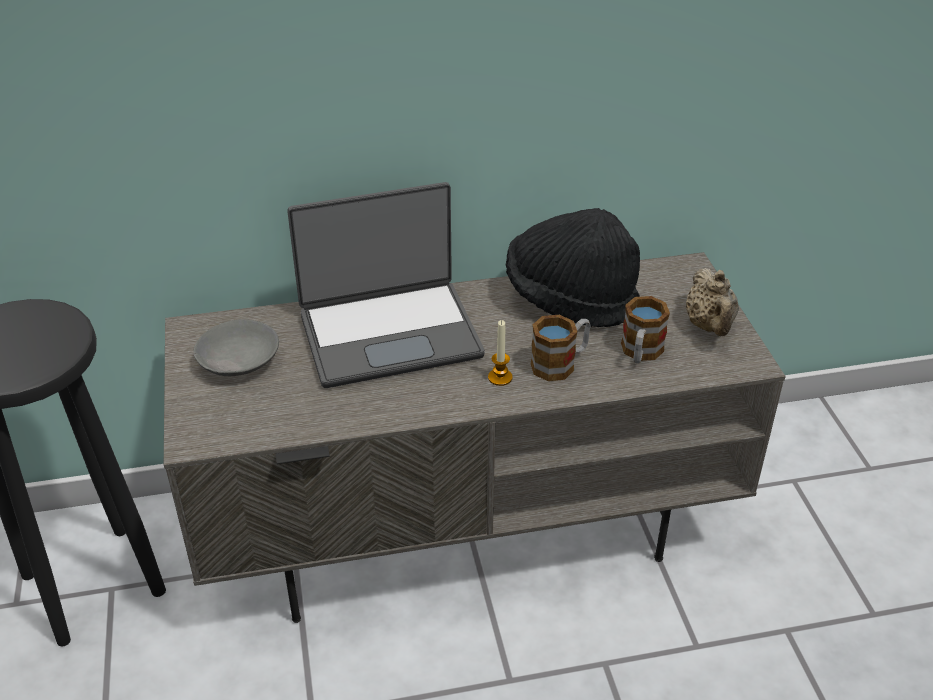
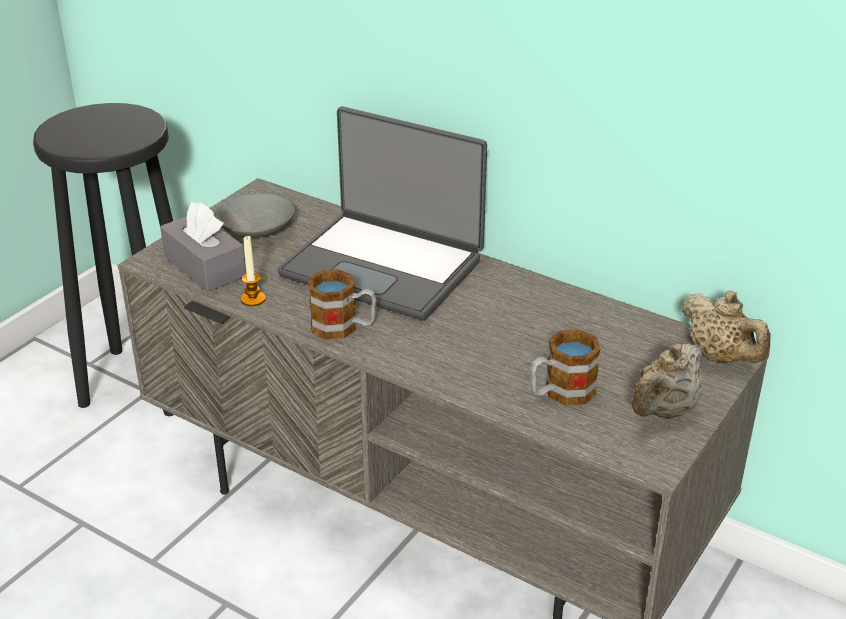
camera: 45 degrees right, 5 degrees down
(248, 418) = (205, 266): none -> grey tissue box
(500, 377) = (413, 342): candle -> candle (253, 299)
(560, 363) = (478, 360): mug -> mug (343, 327)
(570, 299) = (569, 320): black hat -> none
(686, 271) = (720, 357): none -> beige teapot

